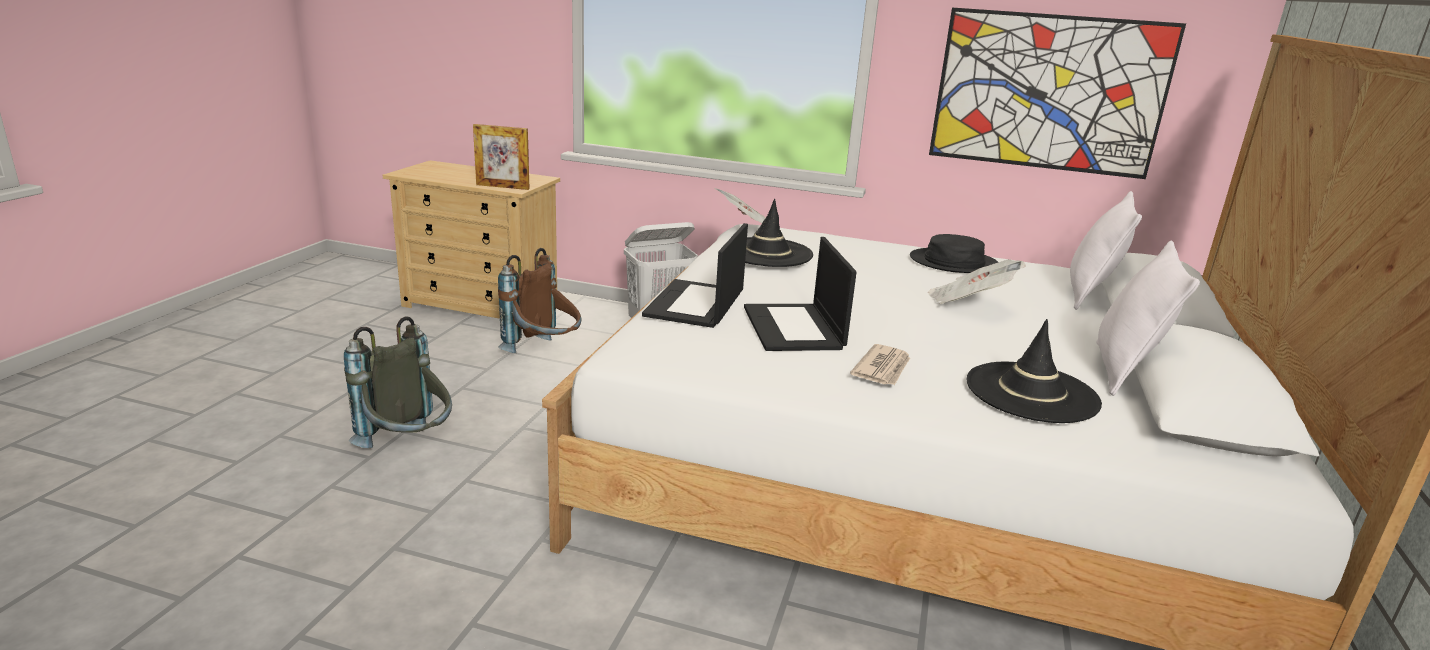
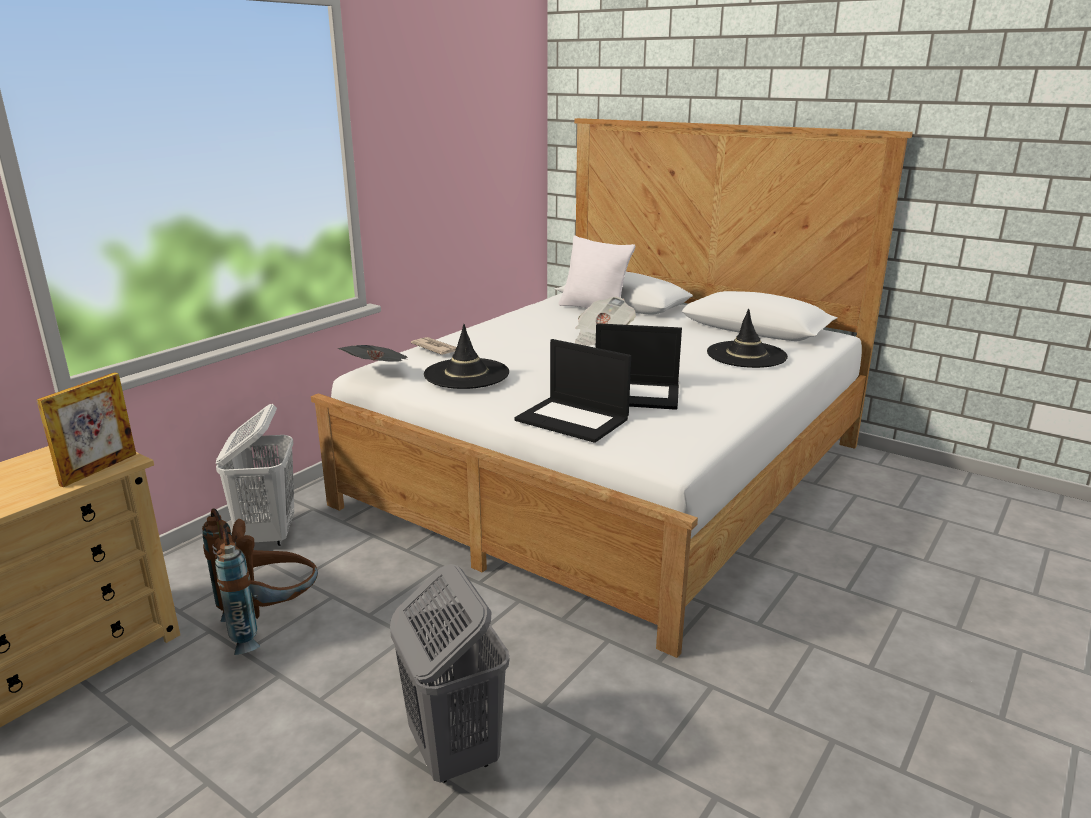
camera: 70 degrees left, 0 degrees up
(409, 448) = (453, 751): grey backpack -> grey laundry basket
(883, 368) = (709, 382): newspaper -> newspaper (436, 348)
(953, 262) = (516, 326): black hat -> none
(1048, 93) = (464, 182): picture -> none
(1123, 371) = (713, 331): white pillow -> none

